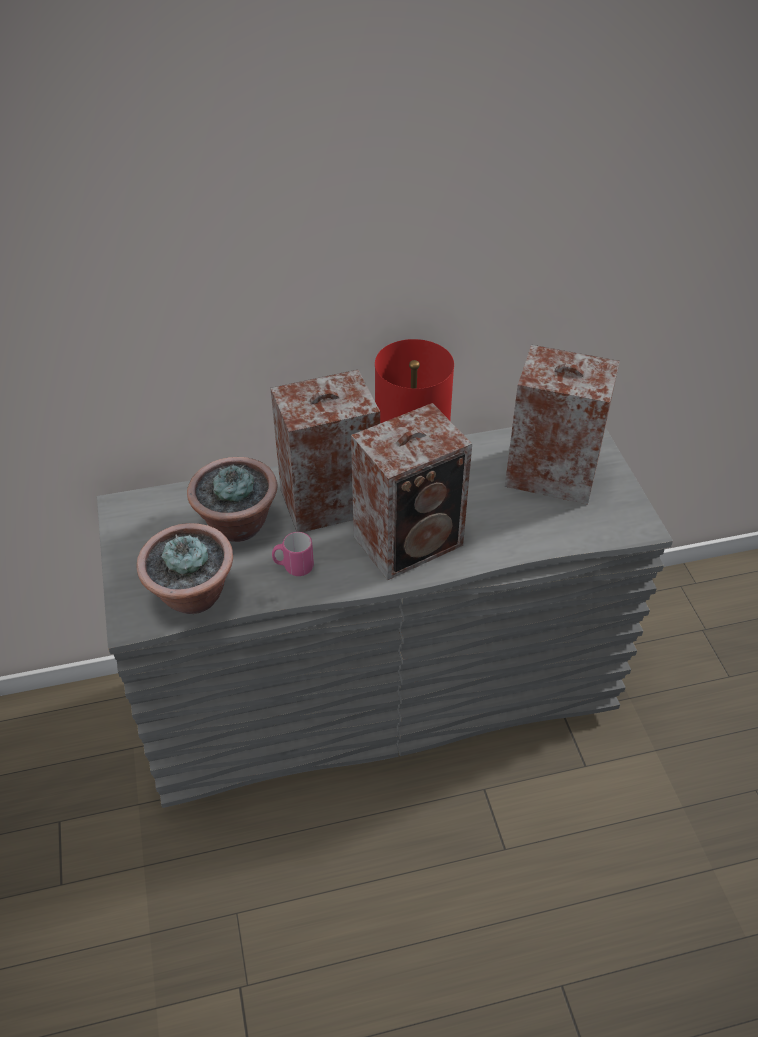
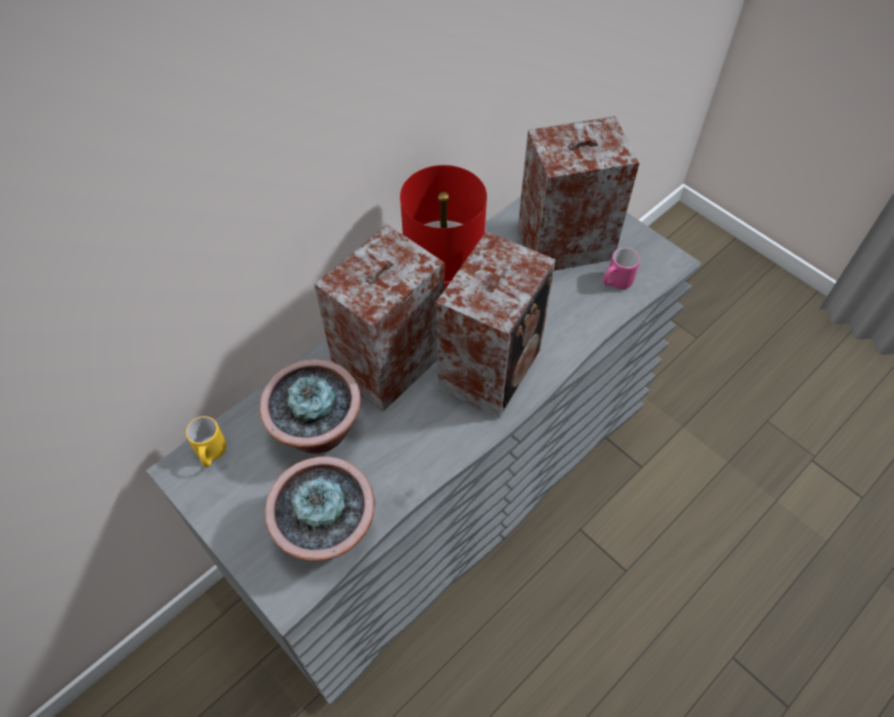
camera: 30 degrees left, 10 degrees up
(149, 505) = (211, 454): none -> yellow mug
(293, 567) = (404, 448): pink mug -> pink mug (615, 282)

